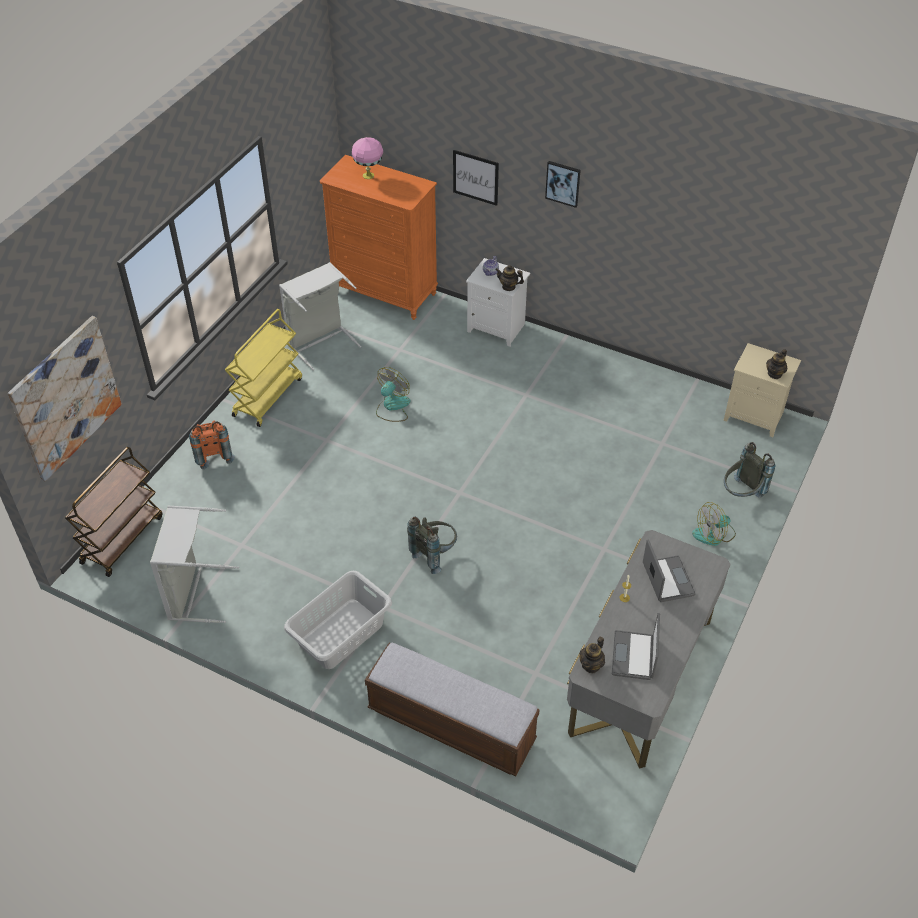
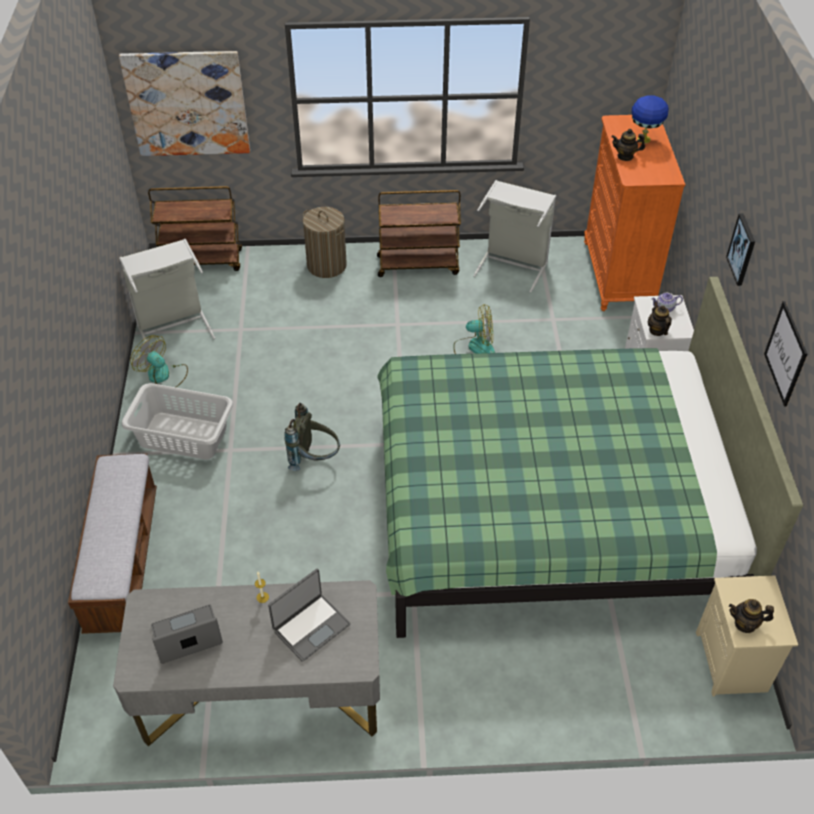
camera: 60 degrees right, 0 degrees up
(212, 454) = (326, 265): orange backpack -> laundry basket
(267, 396) = (418, 265): yellow cart -> brown cart
(369, 175) = (644, 139): pink table lamp -> blue table lamp
(475, 177) = (705, 197): picture -> picture (785, 353)
(579, 440) = (550, 508): none -> green bed
(591, 665) = (156, 603): teapot -> teapot (625, 156)
(714, 534) = (507, 691): fan -> fan (163, 375)
(741, 494) = (590, 696): grey backpack -> none

